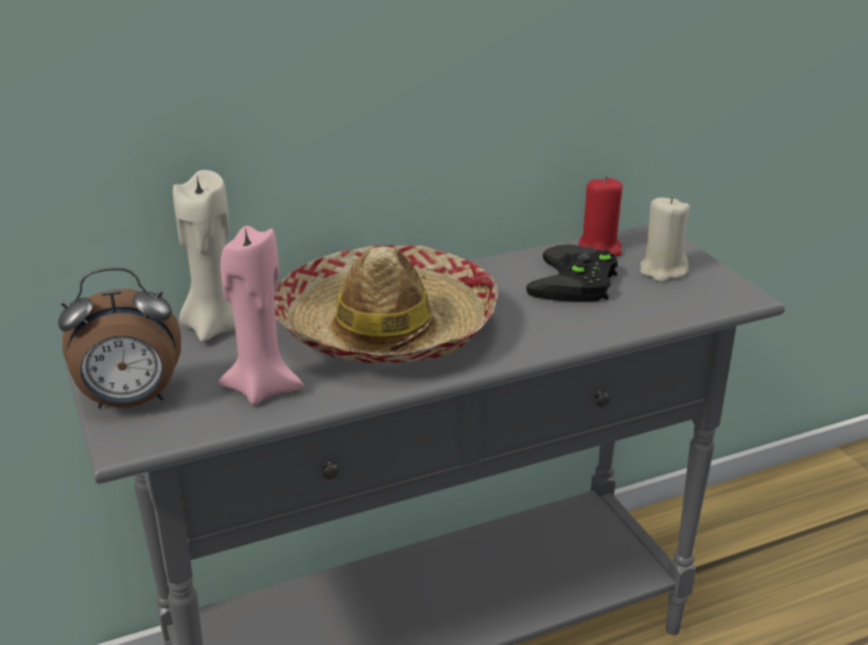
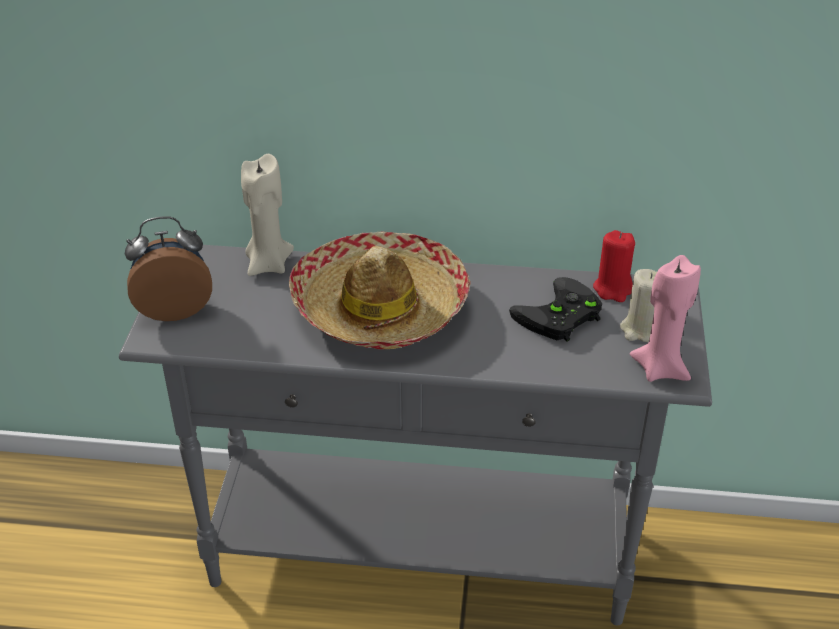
camera: 30 degrees right, 10 degrees up
(131, 401) = (174, 307): alarm clock -> alarm clock turned 150 degrees clockwise
(262, 388) = (258, 328): pink candle -> pink candle (660, 368)

